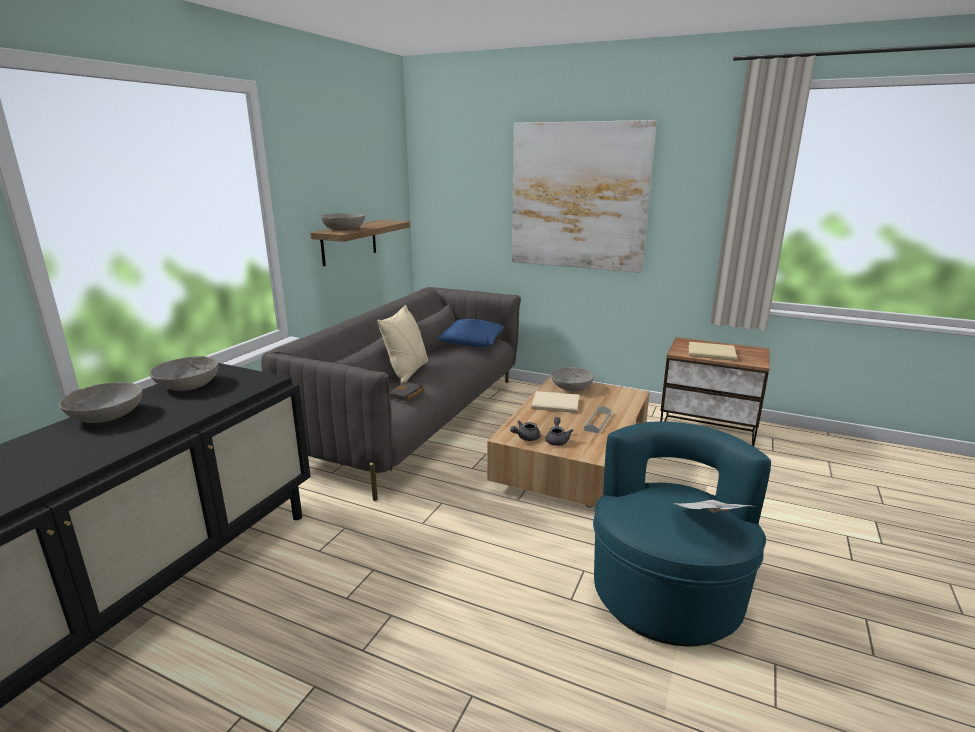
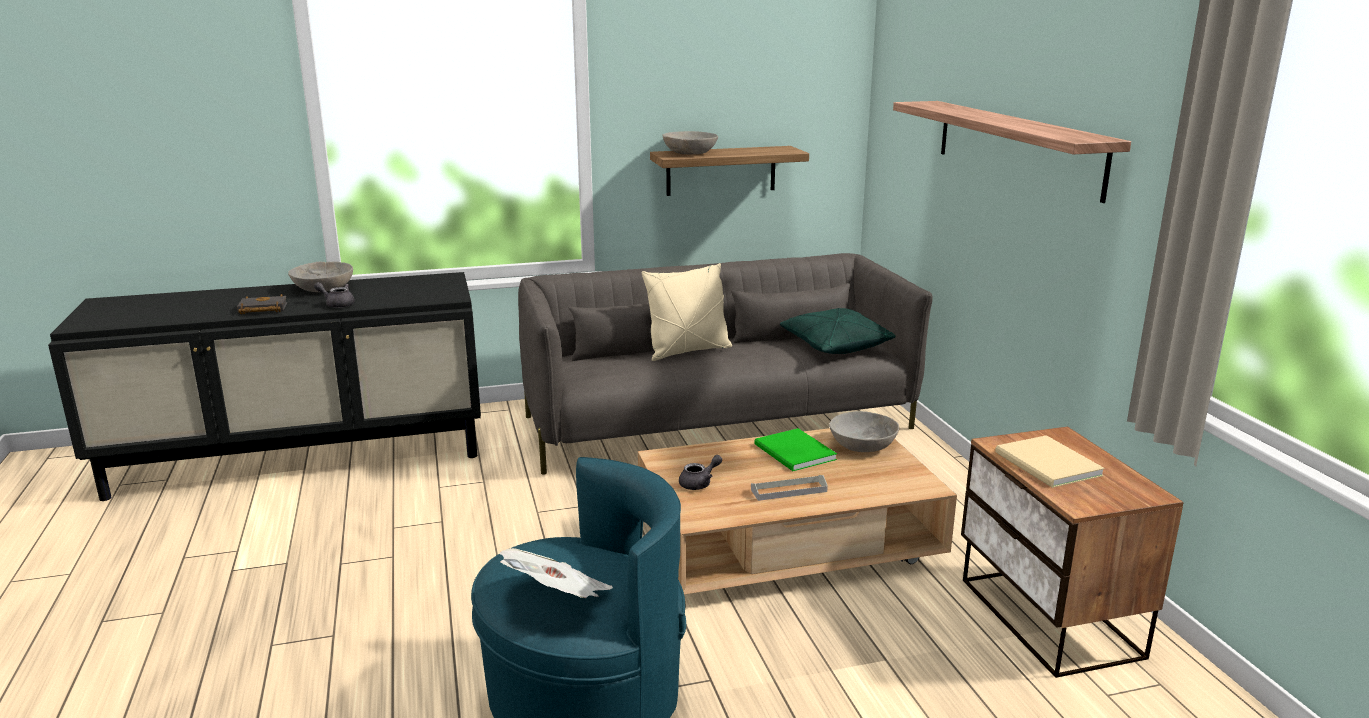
camera: 50 degrees right, 0 degrees up
(187, 385) = (405, 284): grey bowl -> none
(406, 395) = (632, 371): black book -> black book (261, 309)
(471, 343) = (834, 346): blue pillow -> green pillow
(525, 438) = (676, 466): grey teapot -> grey teapot (337, 304)
(557, 404) = (794, 453): beige book -> green book
(578, 197) = (1016, 146): picture -> shelf

